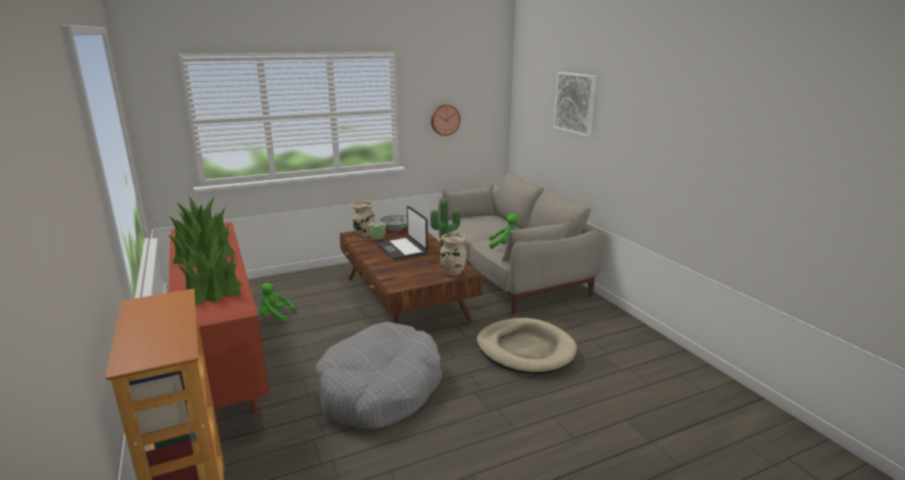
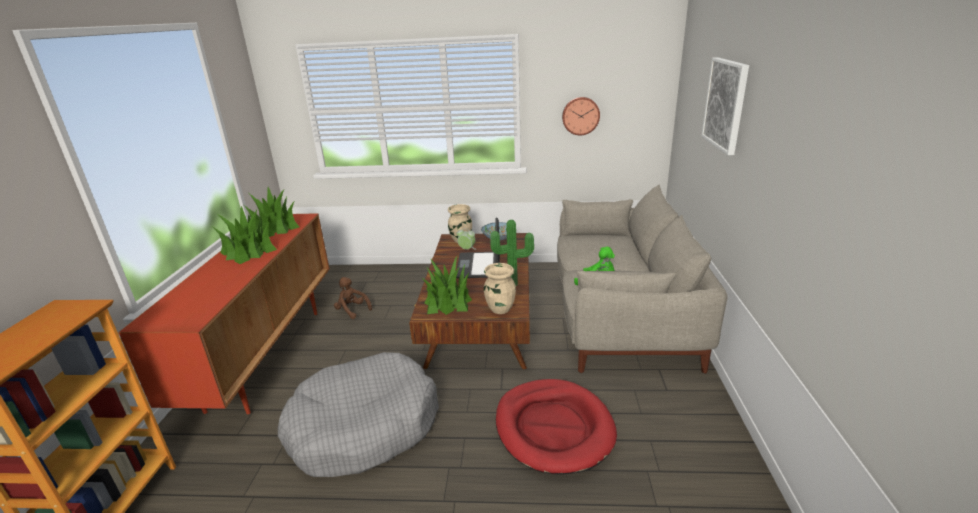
camera: 30 degrees right, 5 degrees up
(212, 290) = (206, 291): potted plant -> potted plant (448, 301)
(275, 316) = (352, 310): green plush toy -> brown plush toy
(525, 349) = (553, 428): beige dog bed -> red dog bed

